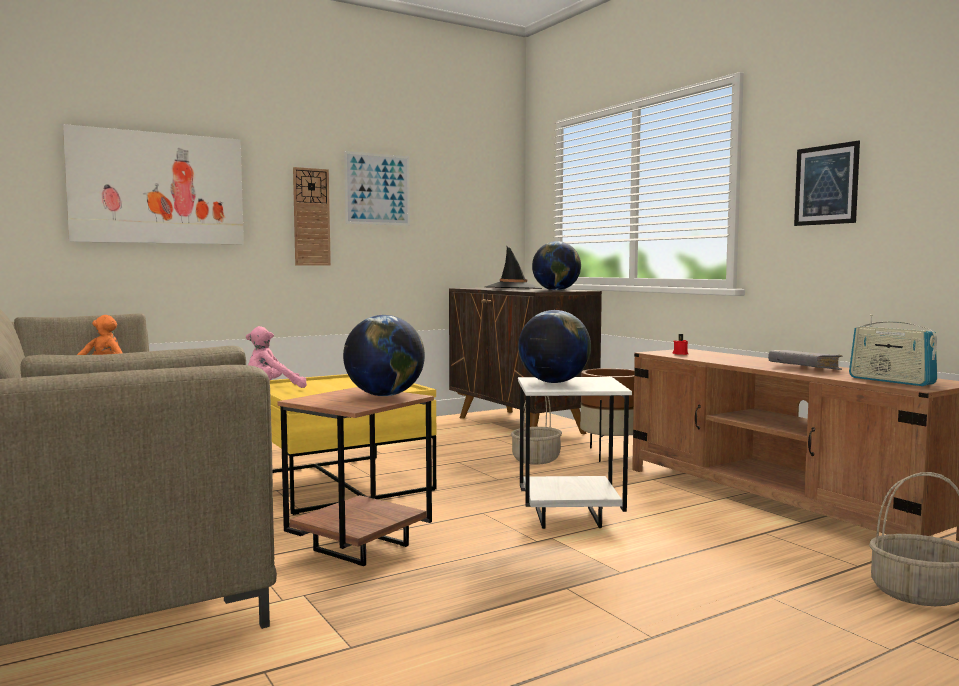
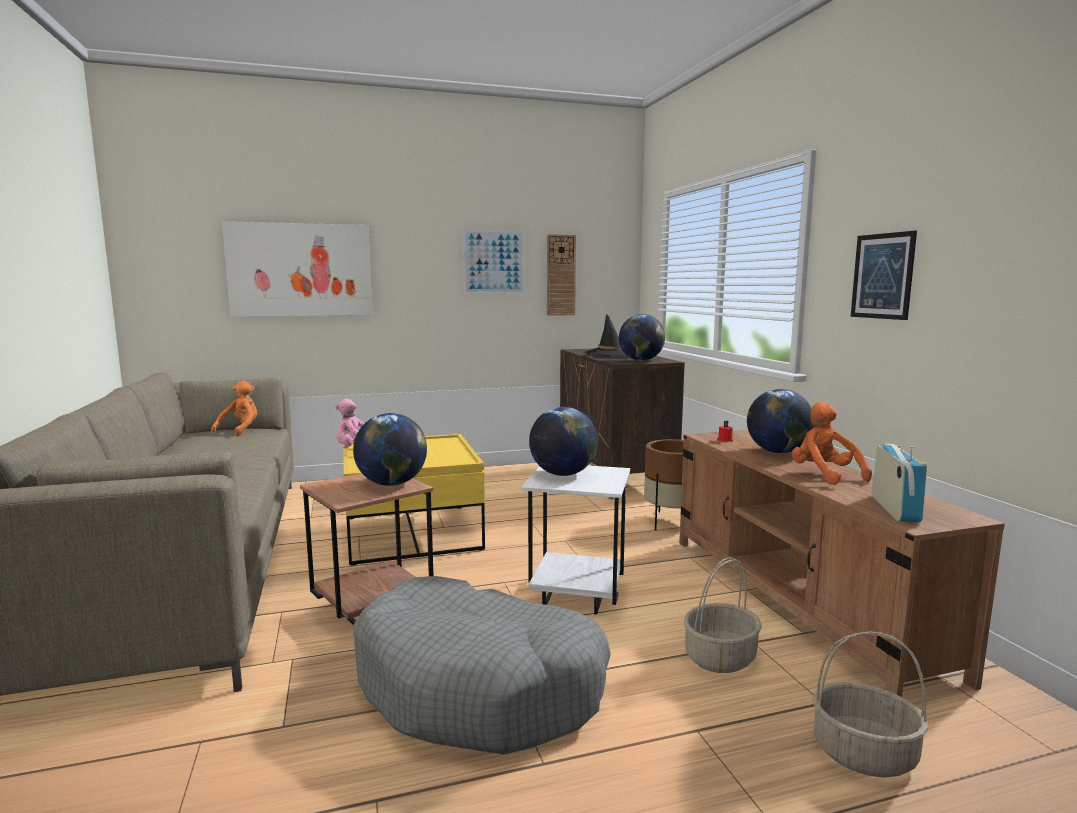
camera: 15 degrees right, 5 degrees up
(311, 217) = (433, 289): wall clock -> wall clock (560, 275)
(535, 592) = (480, 686): none -> grey dog bed
(536, 459) = (598, 521): basket -> basket (720, 657)
(740, 358) = (778, 452): none -> globe
(803, 368) = (824, 475): grey book -> orange plush toy
(891, 381) = (894, 509): radio -> radio turned 150 degrees counterclockwise

